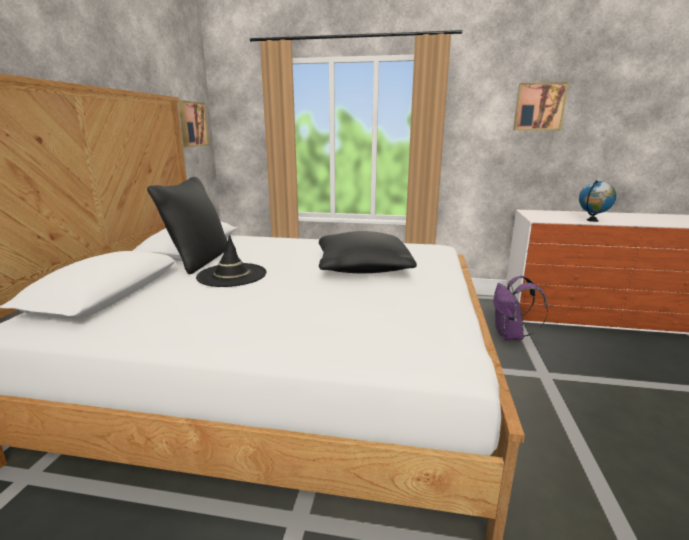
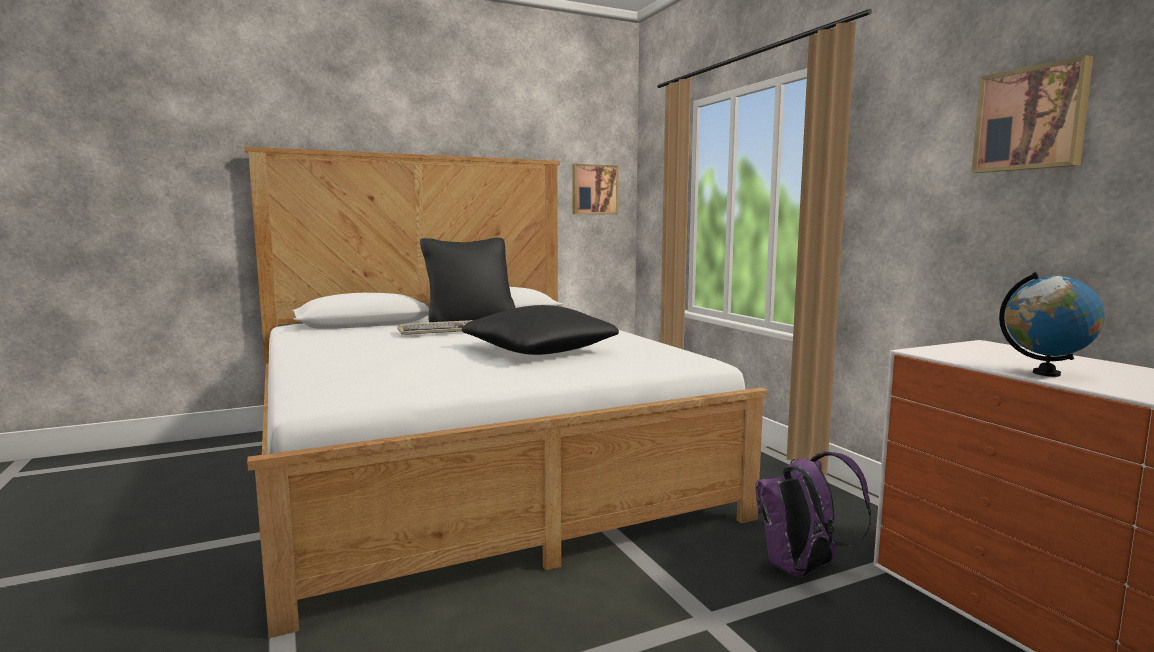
camera: 55 degrees right, 10 degrees down
(232, 275) = (444, 331): black hat -> keyboard

